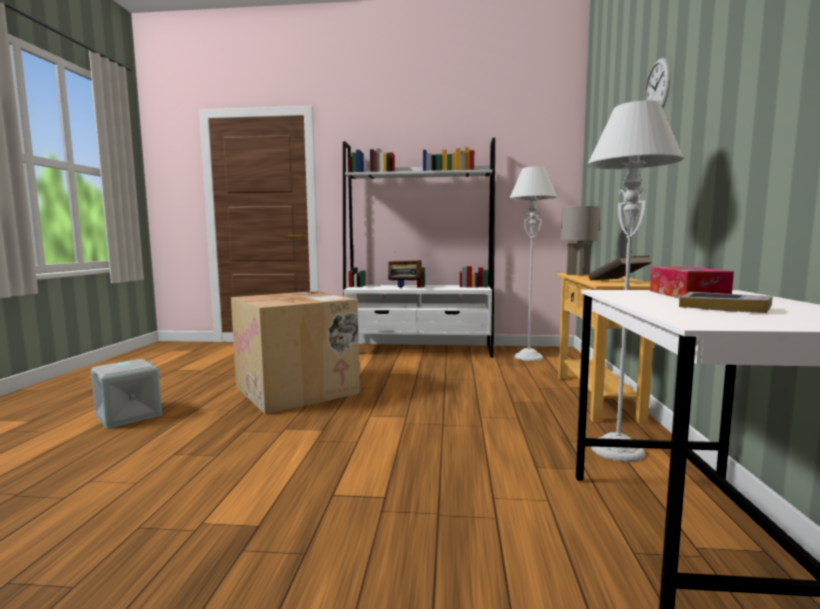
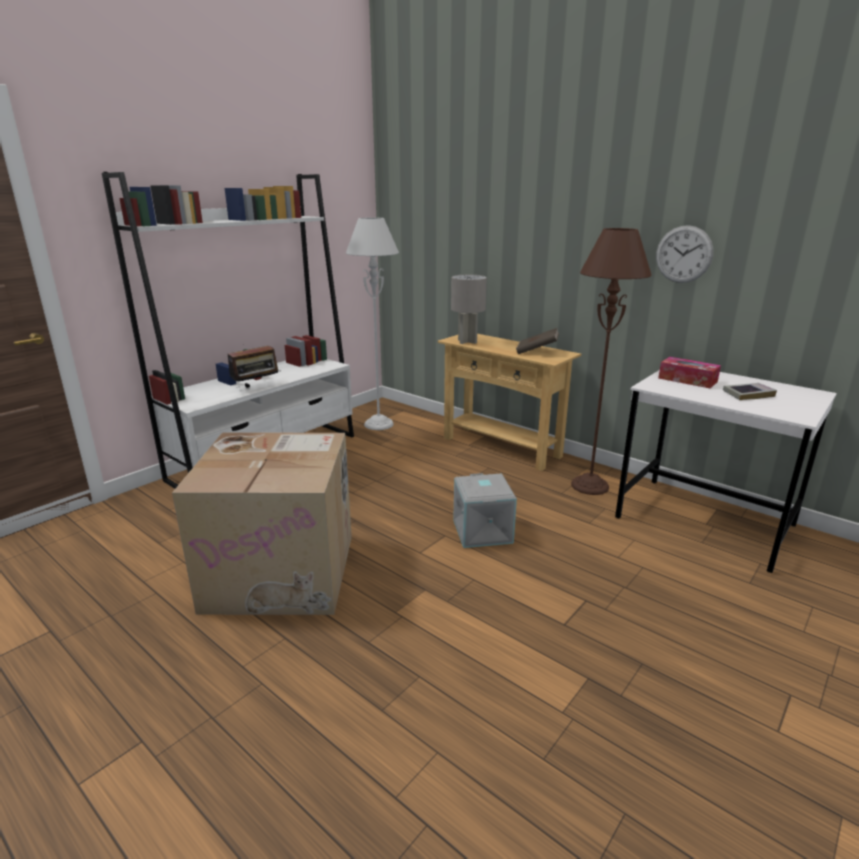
camera: 55 degrees left, 15 degrees up
(128, 415) = (178, 742): grey storage box -> grey storage box (483, 531)
(617, 450) = (589, 485): grey floor lamp -> brown floor lamp
(657, 89) = (547, 177): wall clock -> wall clock (683, 254)

